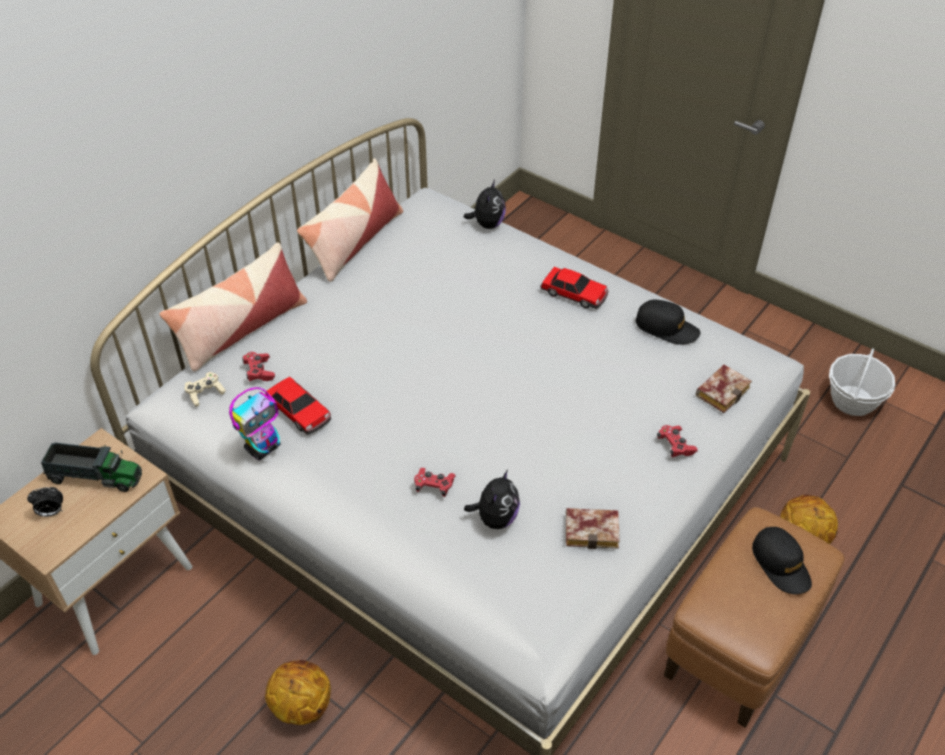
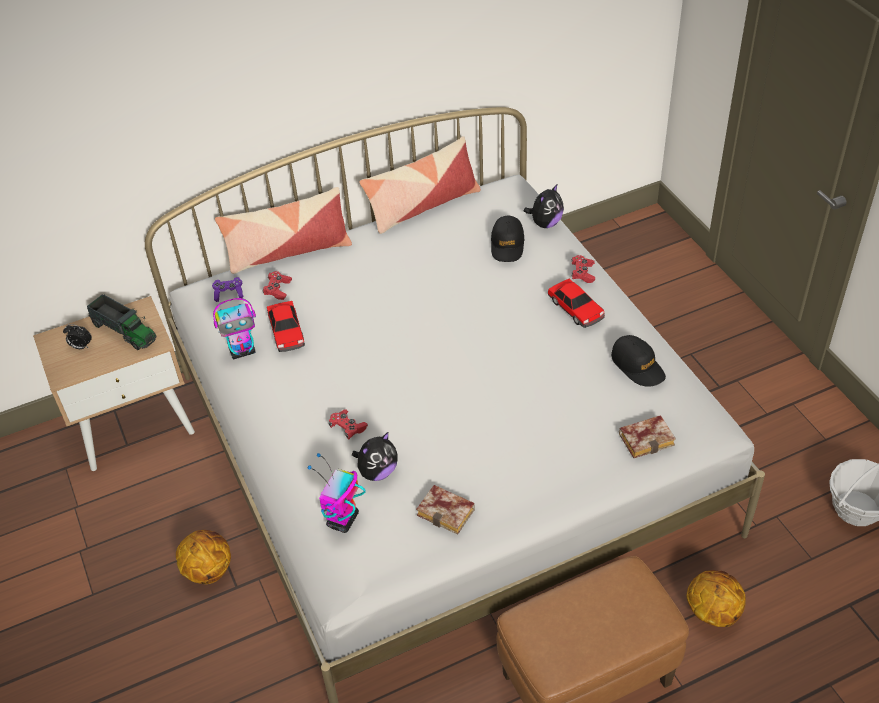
camera: 30 degrees right, 0 degrees up
(205, 393) = (229, 294): beige game controller -> purple game controller
(495, 582) = (342, 521): none -> toy robot
(675, 446) = (569, 470): red game controller -> red game controller (582, 273)
(781, 564) = (619, 612): black cap -> black cap (507, 245)

